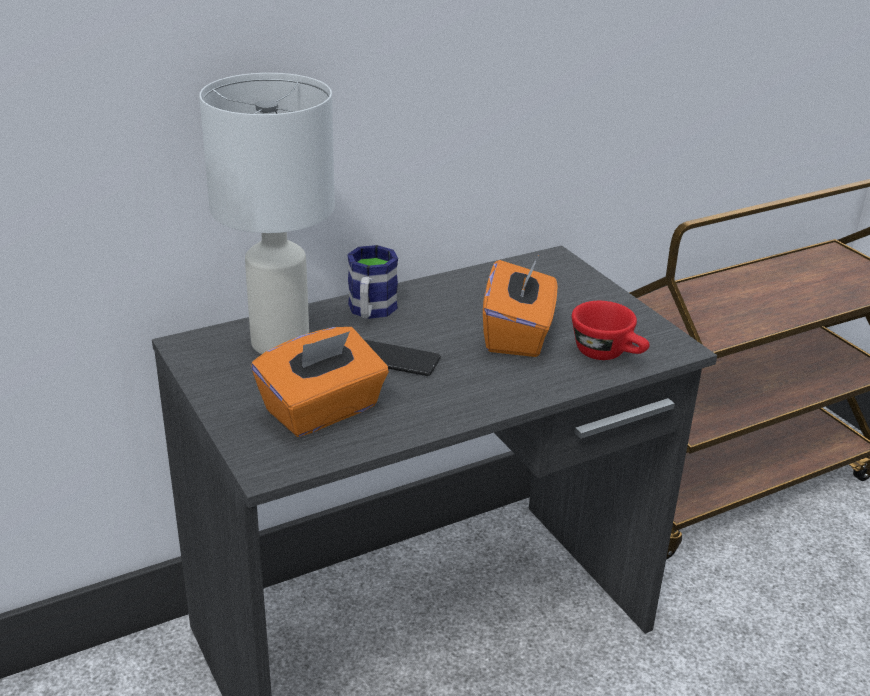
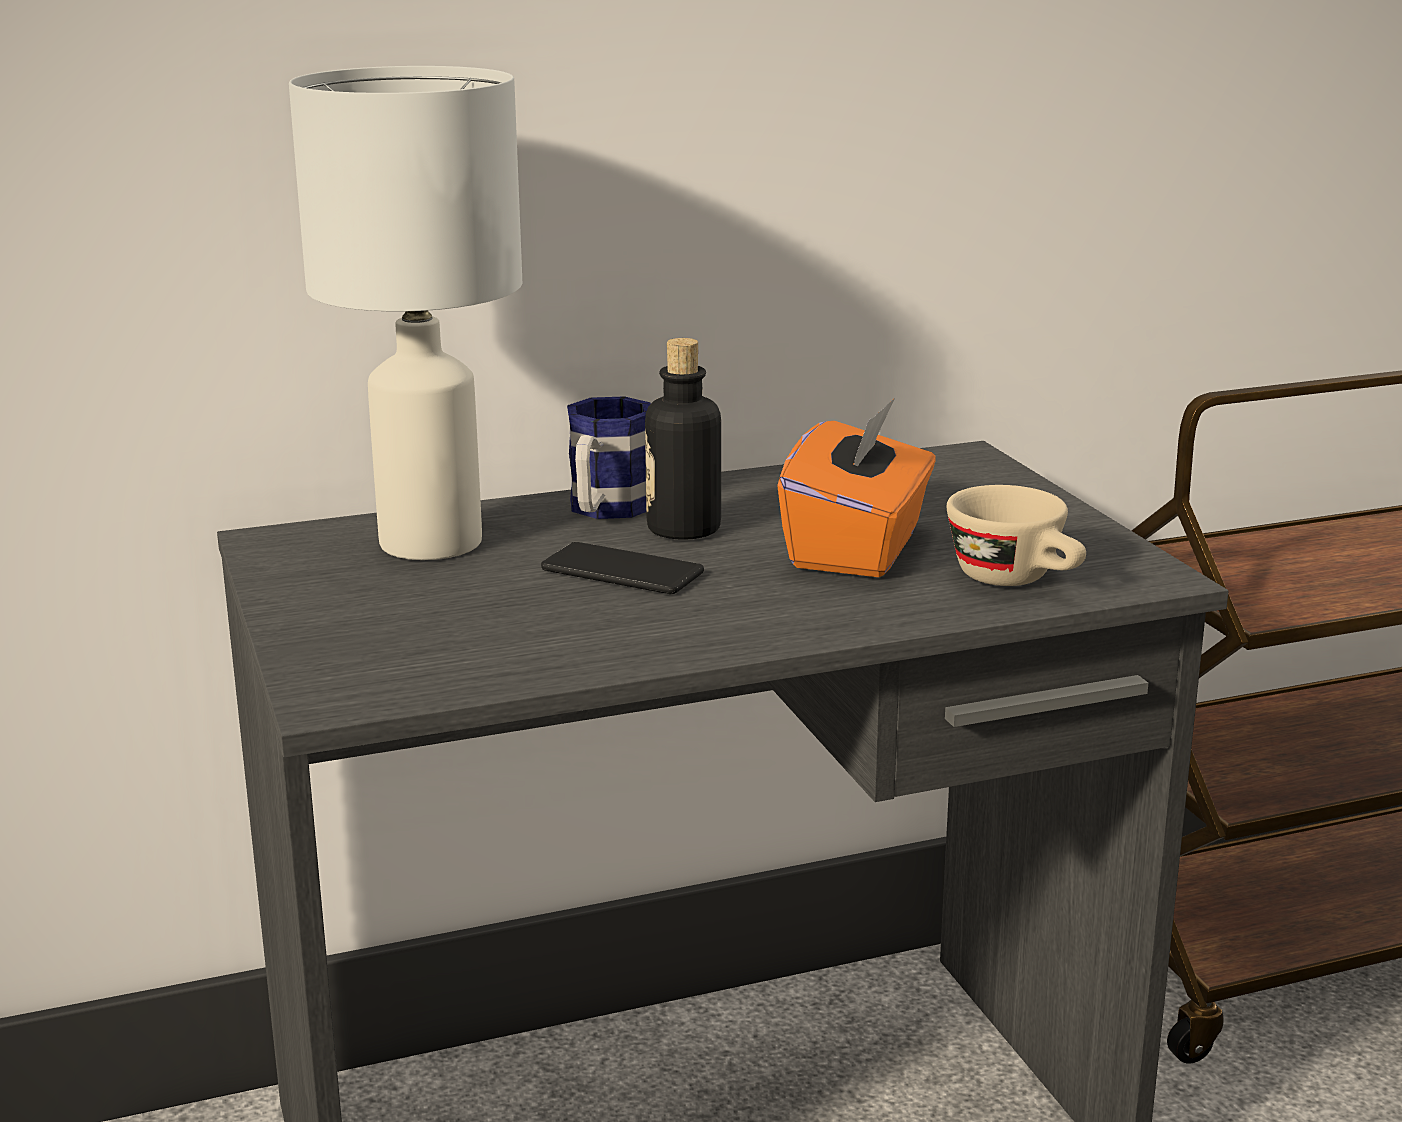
camera: 10 degrees right, 10 degrees down
(323, 411) = (465, 630): orange tissue box -> none
(419, 324) = (683, 529): none -> bottle
(608, 354) = (1018, 580): red cup -> beige cup

